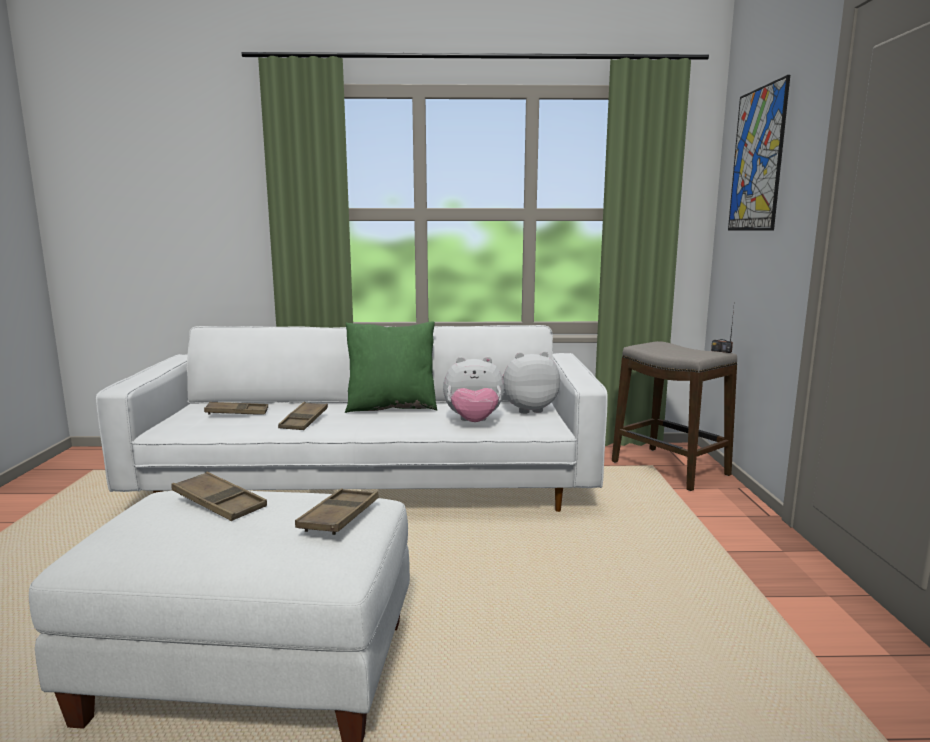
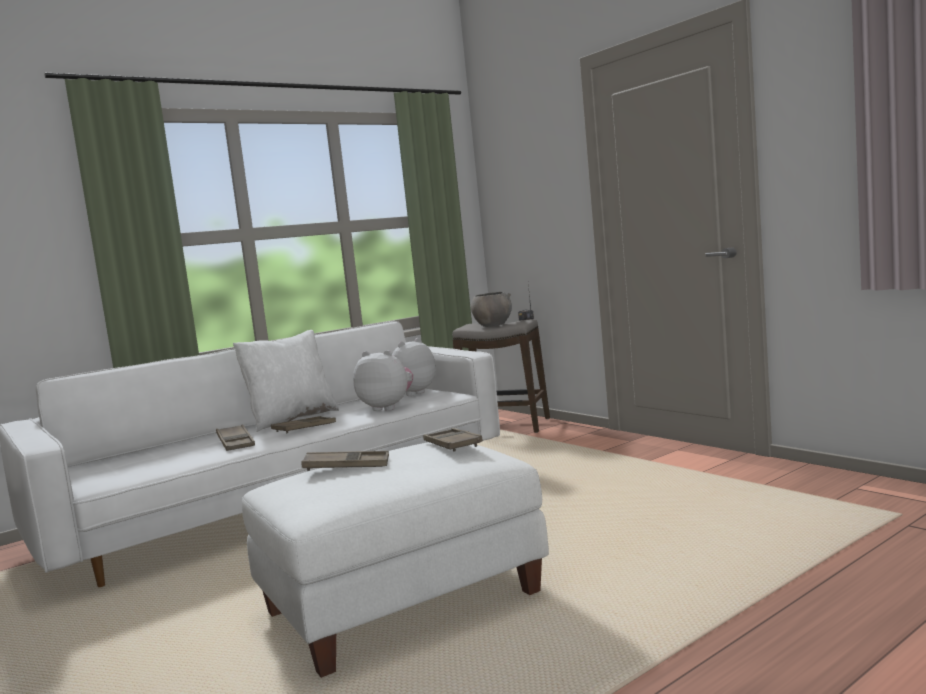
camera: 35 degrees left, 5 degrees down
(237, 413) = (143, 458): brown tray -> brown tray (304, 428)
(392, 407) = (291, 419): green pillow -> white pillow
(473, 422) = (387, 407): plush toy -> plush toy turned 120 degrees counterclockwise
(674, 350) = (492, 325): none -> grey bowl
(757, 160) = (520, 170): picture -> none

